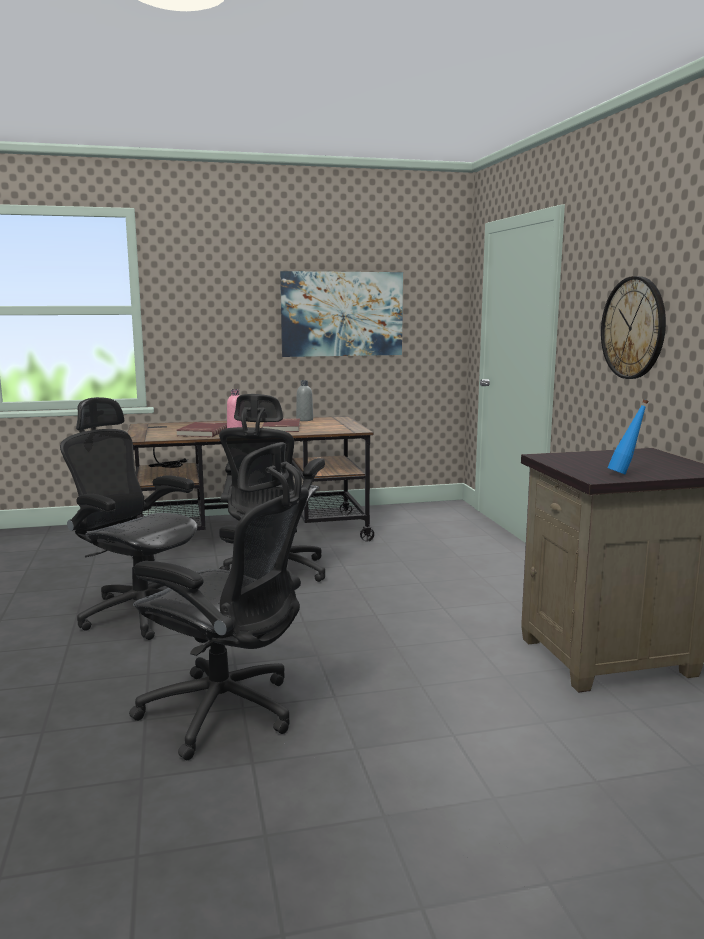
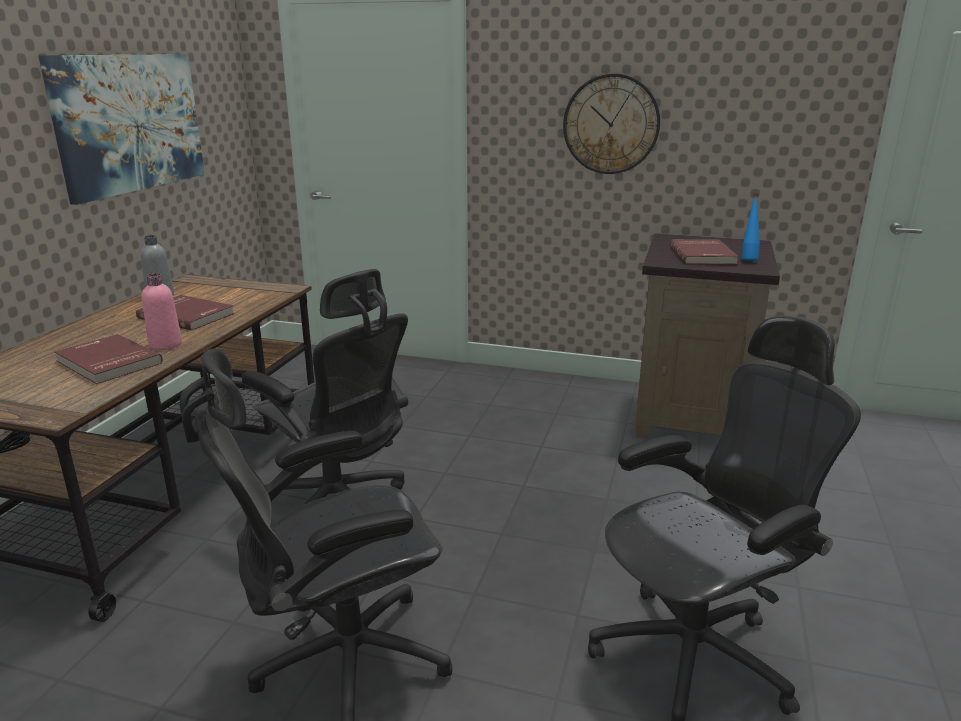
camera: 60 degrees left, 10 degrees up
(603, 463) = (704, 255): none -> red book

